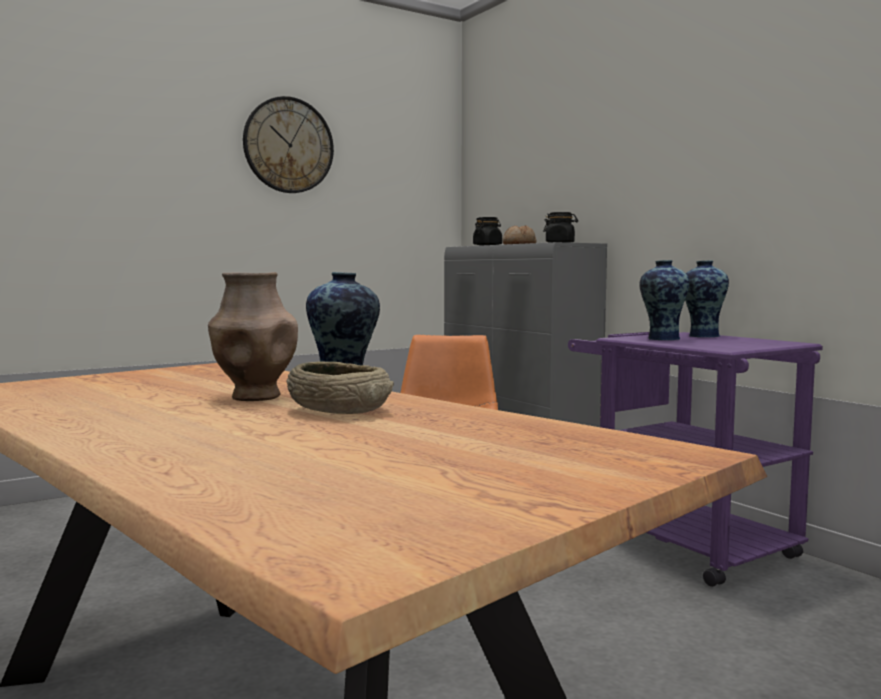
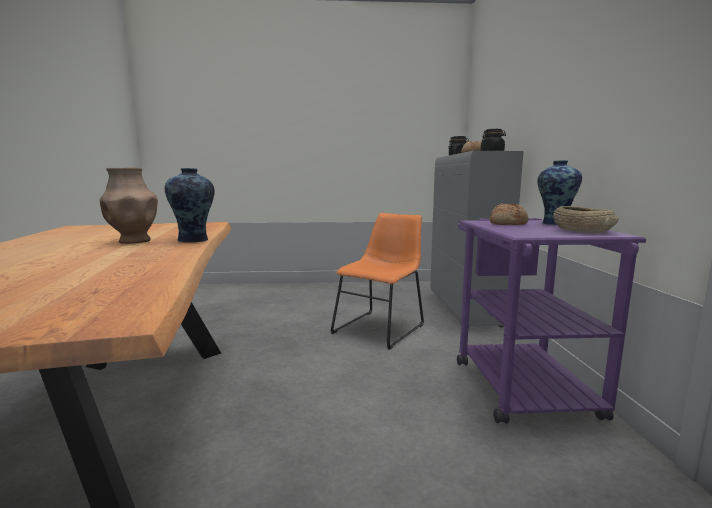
camera: 30 degrees right, 5 degrees up
(288, 145) = (347, 99): wall clock -> none
(340, 410) = (126, 253): beige bowl -> beige bowl (582, 231)
(662, 339) = (508, 223): vase -> bread

